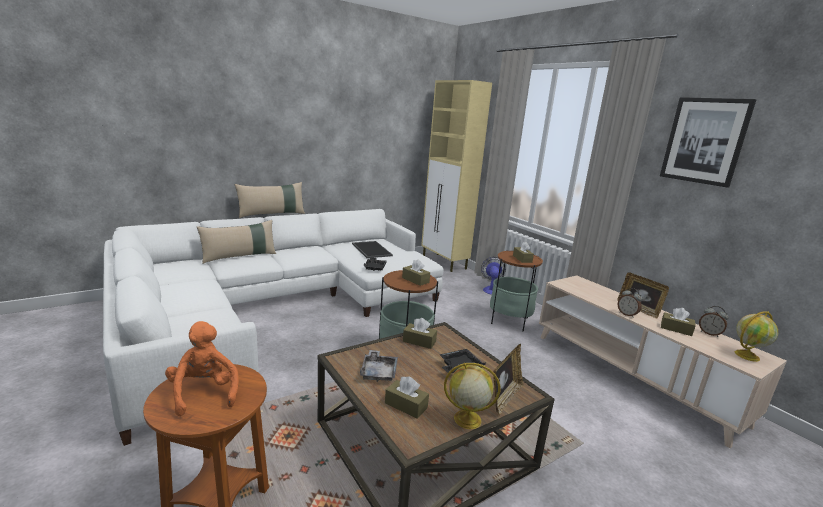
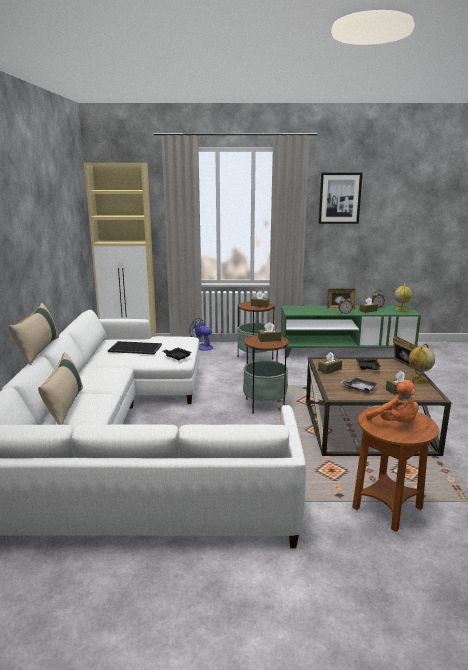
camera: 55 degrees left, 0 degrees up
(204, 392) = (395, 423): orange plush toy -> orange plush toy turned 135 degrees counterclockwise
(631, 376) = (345, 352): beige tv stand -> green tv stand

